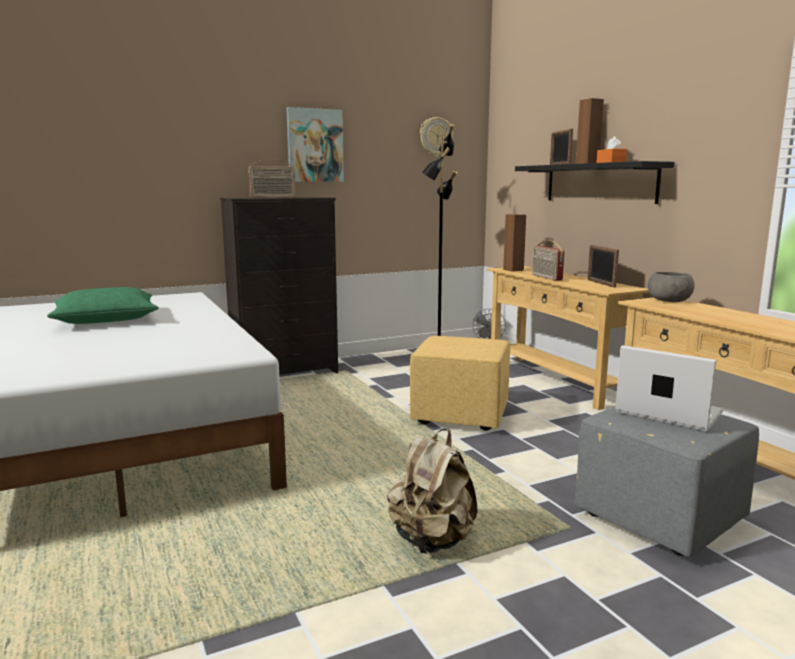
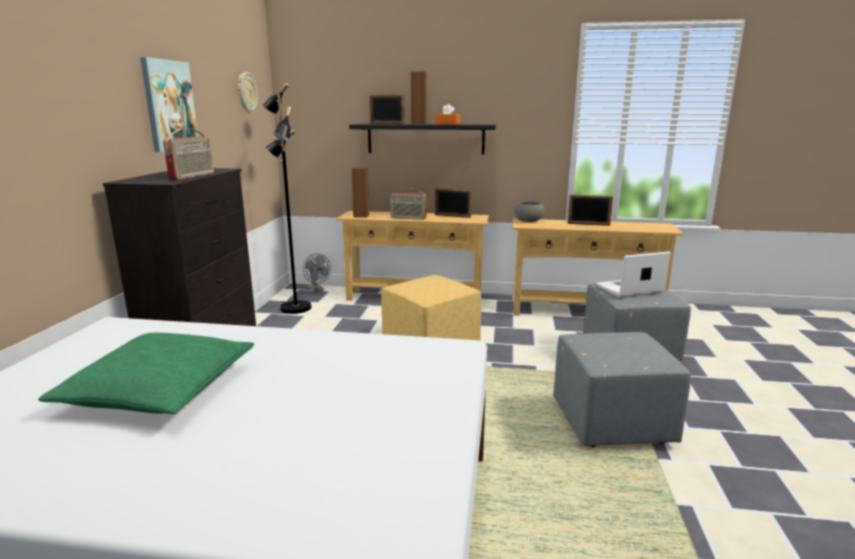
camera: 55 degrees left, 5 degrees up
(432, 541) = (611, 422): beige backpack -> grey ottoman
(741, 317) = (588, 224): none -> picture frame

